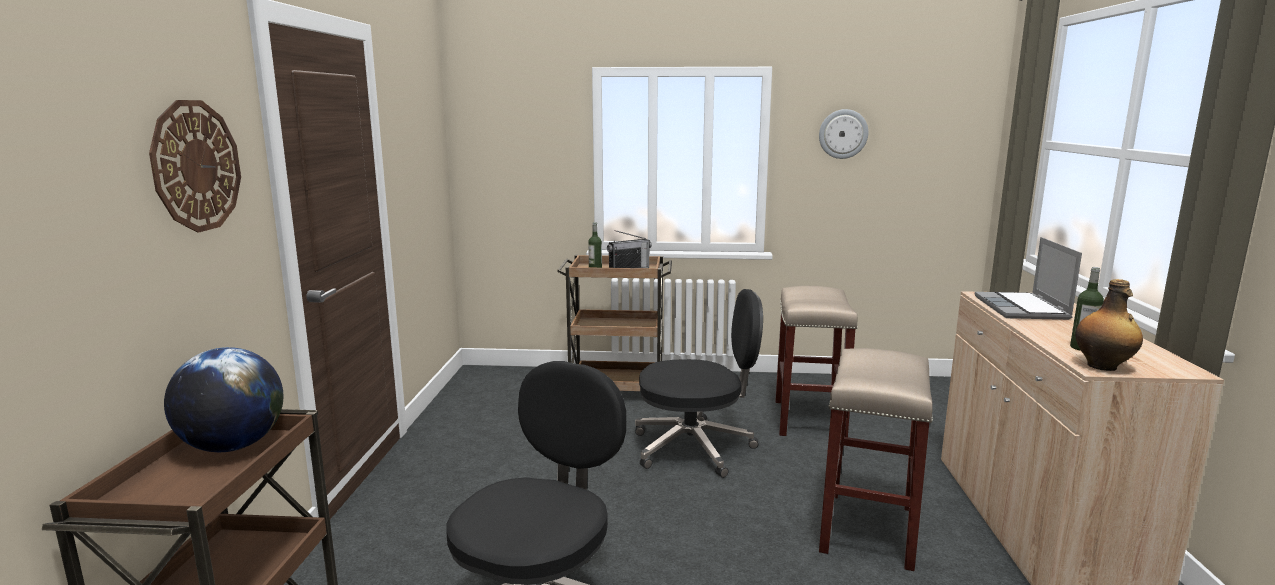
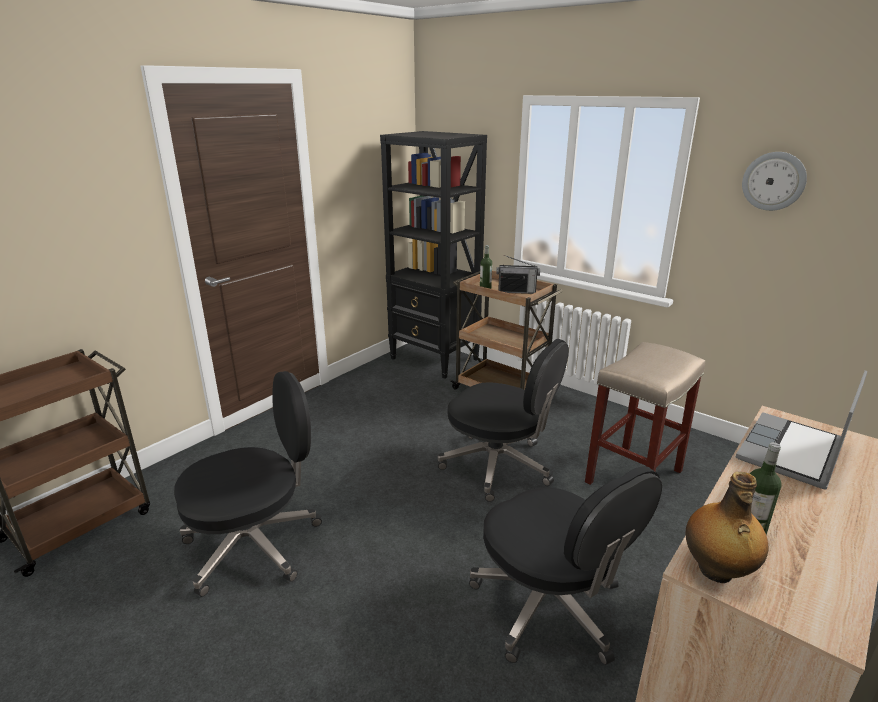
camera: 35 degrees right, 10 degrees up
(196, 166) = (79, 193): wall clock -> none
(233, 446) = (66, 379): globe -> none
(509, 379) = (435, 359): none -> black bookcase
(869, 530) = (550, 607): beige stool -> black office chair

